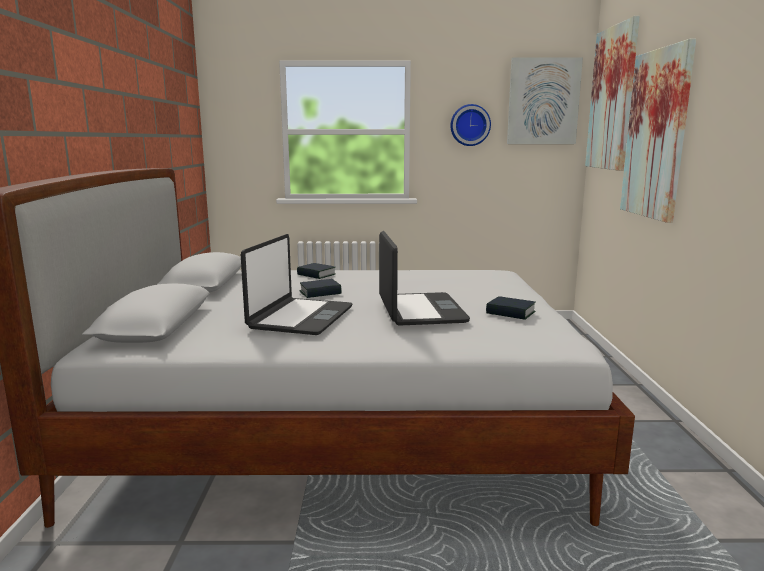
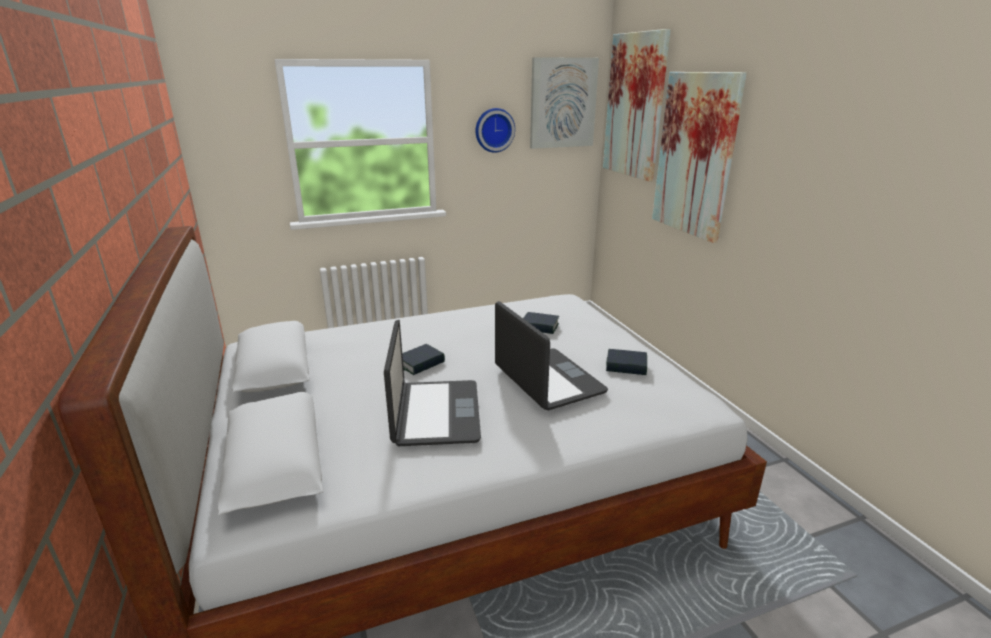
camera: 20 degrees left, 10 degrees up
(316, 275) = (391, 331): book -> book (539, 327)

